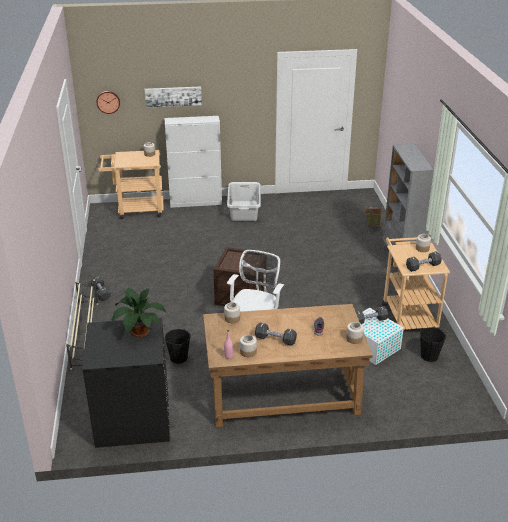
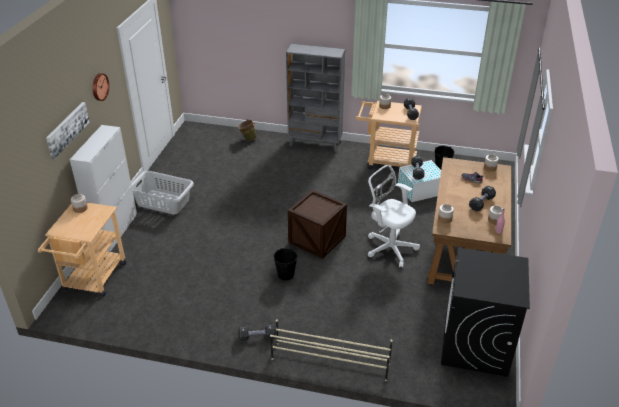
camera: 70 degrees left, 5 degrees up
(108, 101) = (22, 178): wall clock -> wall clock (99, 86)
(138, 331) = (476, 264): potted plant -> none
(178, 357) = (396, 298): black bucket -> black bucket (285, 274)

